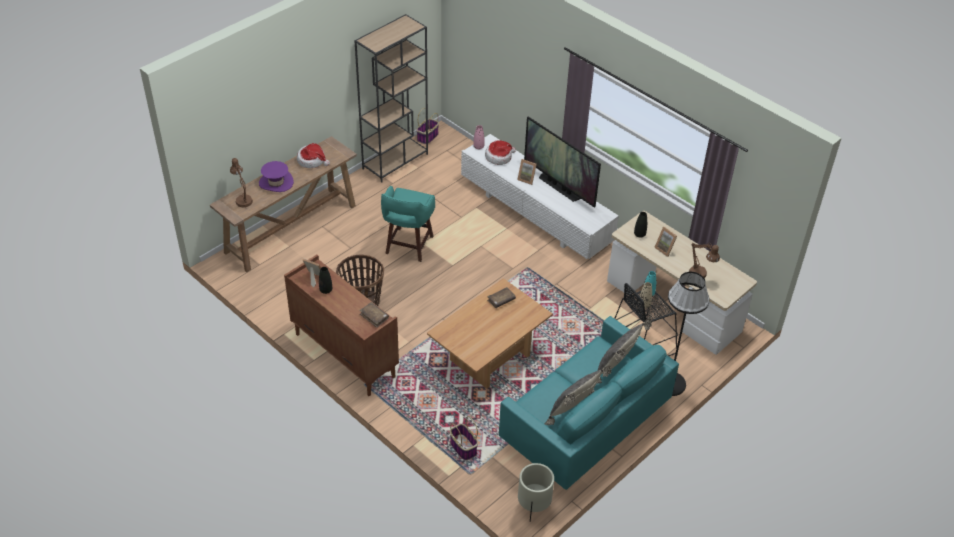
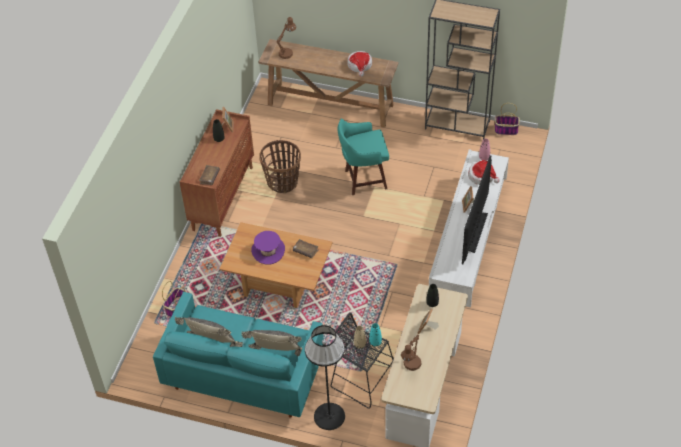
camera: 65 degrees right, 5 degrees up
(276, 182) = (319, 59): purple hat -> purple hat (268, 251)
(533, 507) = (145, 375): beige planter -> none

